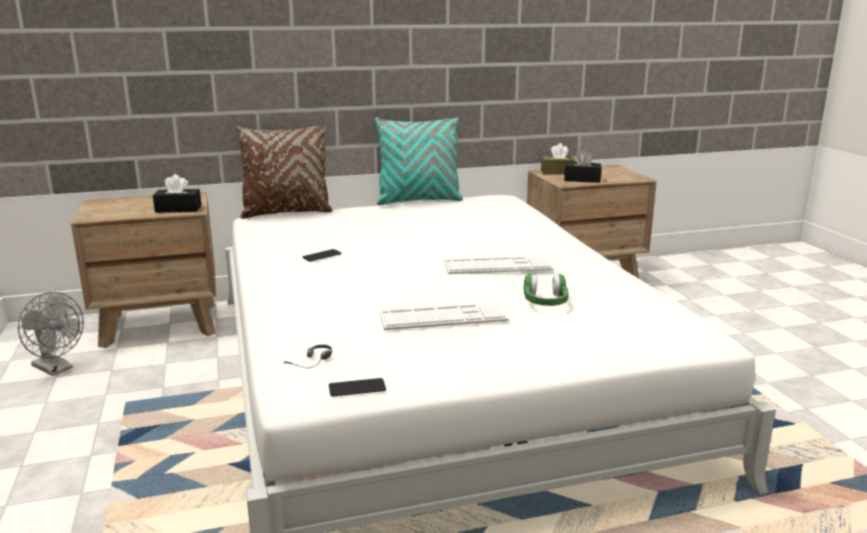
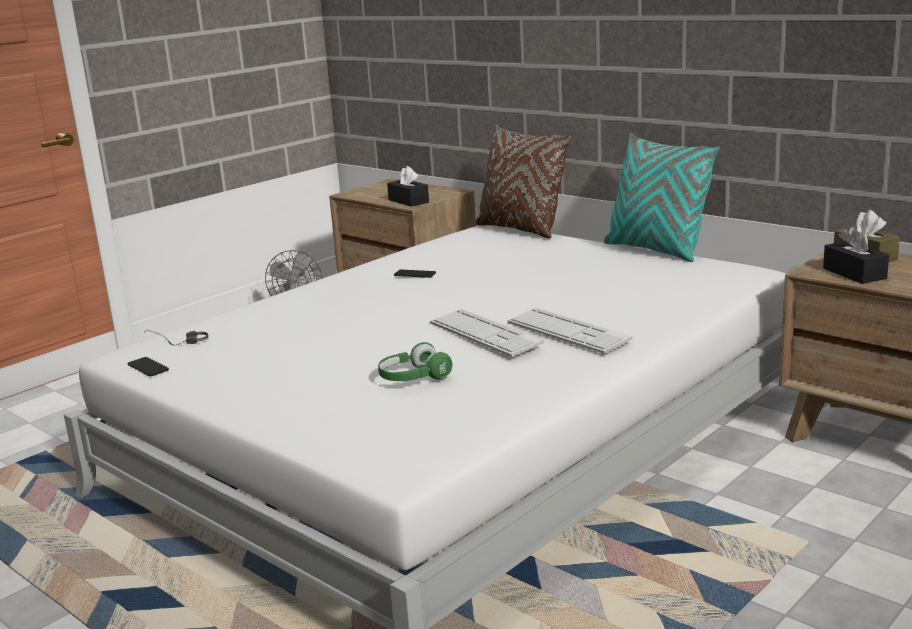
camera: 60 degrees right, 0 degrees up
(443, 317) = (317, 352): keyboard -> keyboard (567, 331)

